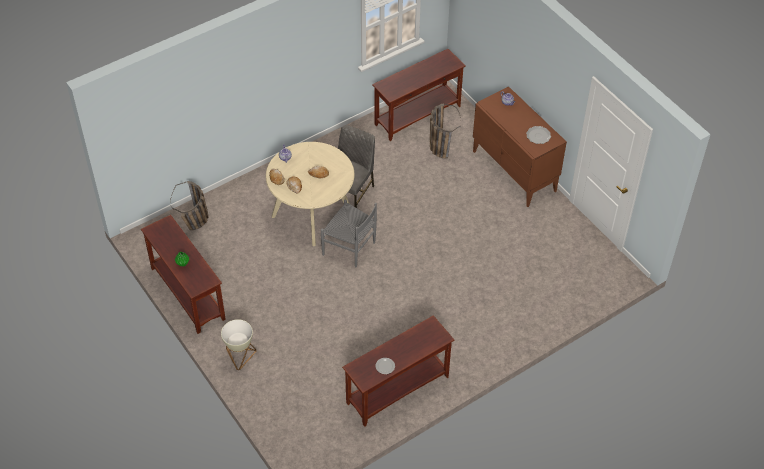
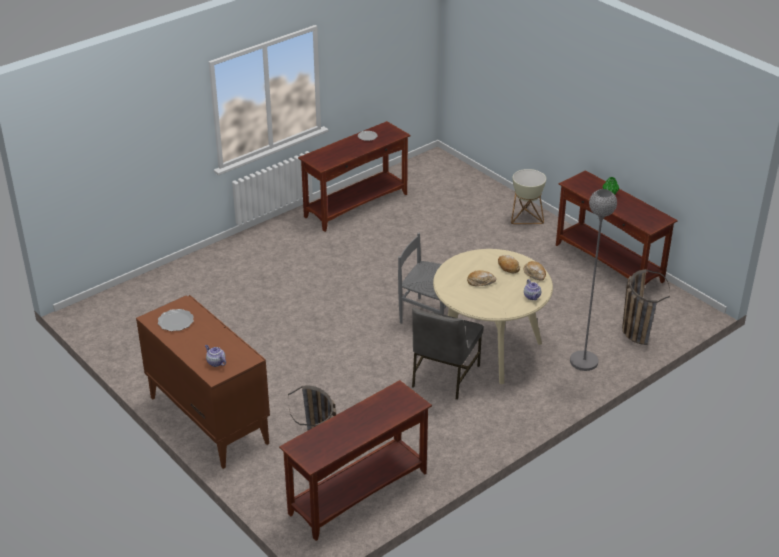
camera: 175 degrees right, 15 degrees down
(246, 197) = (584, 362): none -> grey floor lamp

